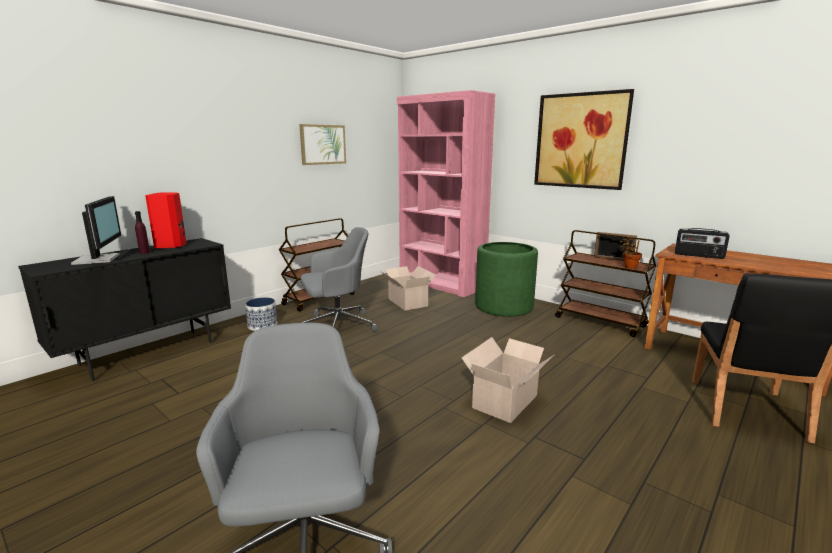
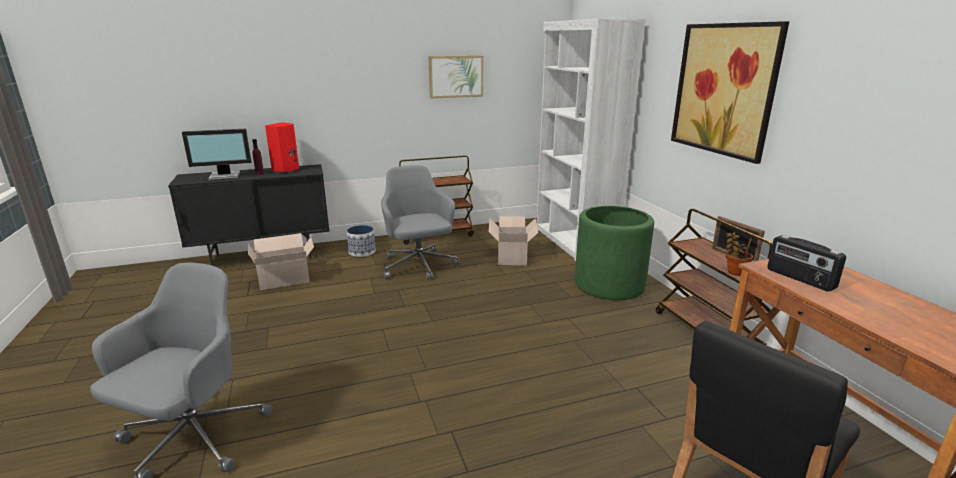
camera: 30 degrees right, 5 degrees up
(99, 259) = (225, 176): monitor -> monitor turned 60 degrees clockwise
(337, 326) = (419, 266): grey office chair -> grey office chair turned 120 degrees counterclockwise
(441, 284) = (574, 242): pink bookcase -> white bookcase
(506, 400) = (473, 387): cardboard box -> cardboard box (286, 279)

